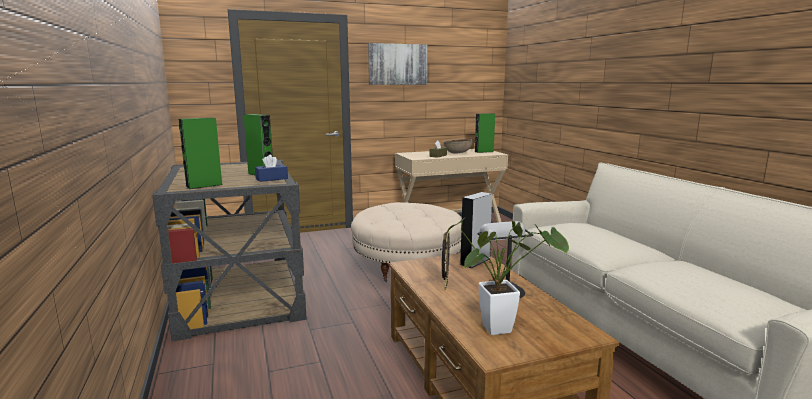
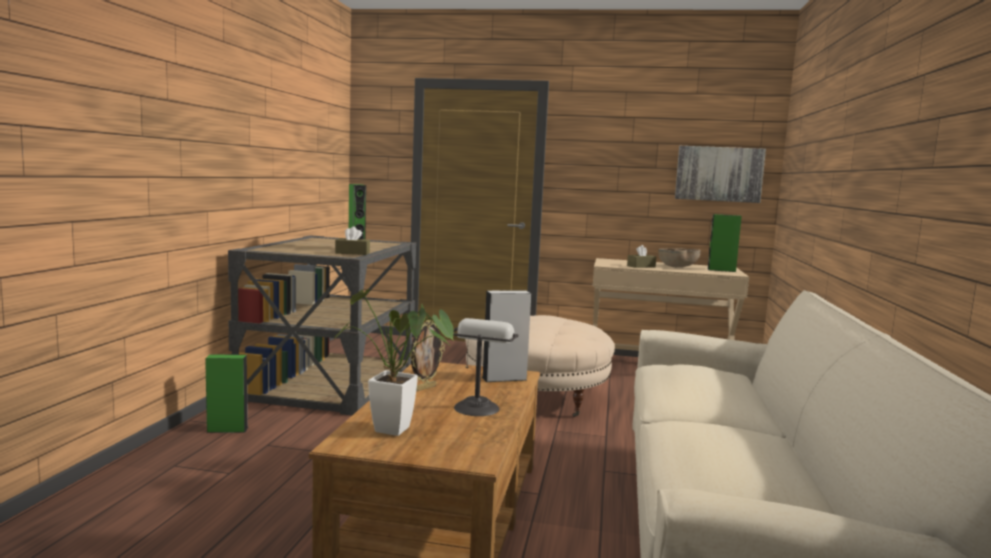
camera: 30 degrees right, 5 degrees down
(204, 186) = (283, 250): green speaker -> green speaker (227, 429)
(271, 179) = (352, 253): blue tissue box -> brown tissue box
(397, 64) = (611, 142): picture -> picture (719, 174)

